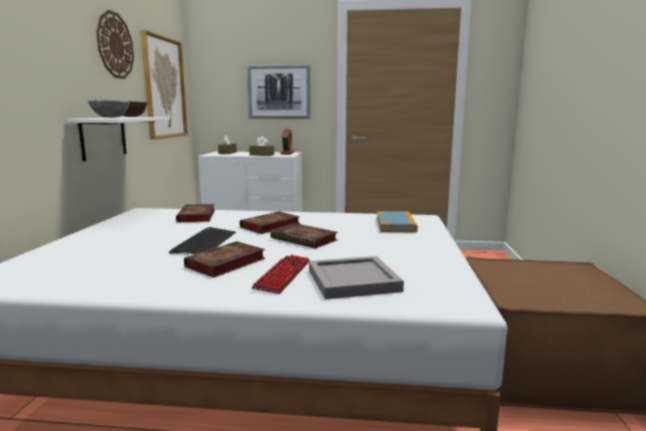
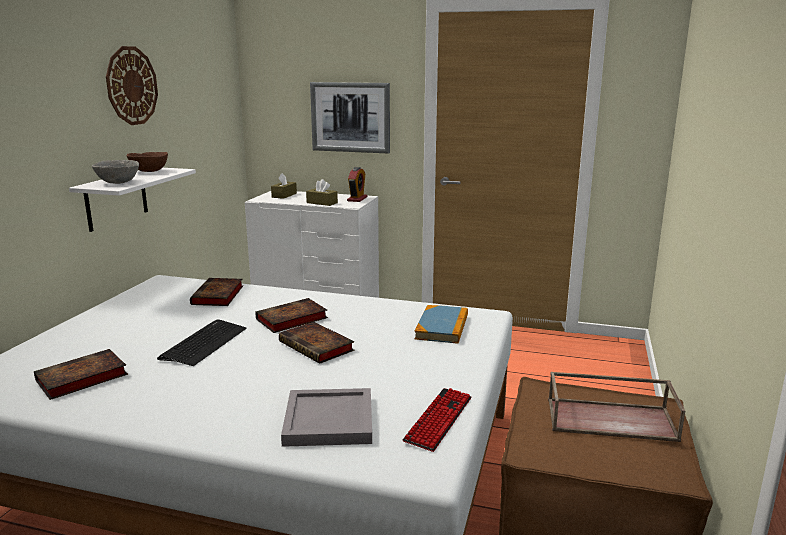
camera: 10 degrees right, 5 degrees up
(164, 88) = (203, 119): picture -> none
(225, 264) = (208, 381): book -> book (80, 379)
(283, 275) = (259, 405): keyboard -> keyboard (439, 420)
(557, 274) = (611, 419): none -> brown tray

